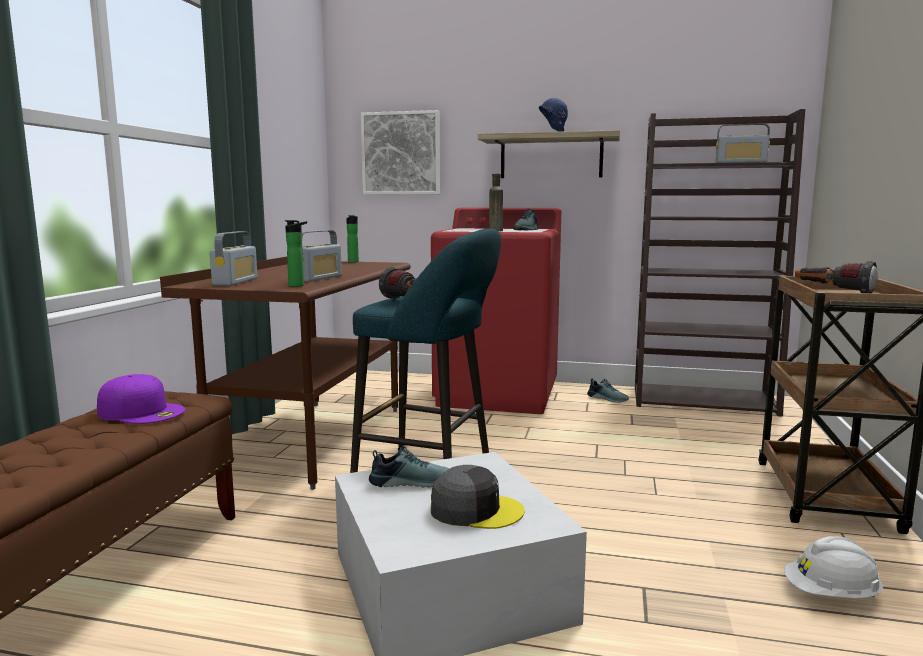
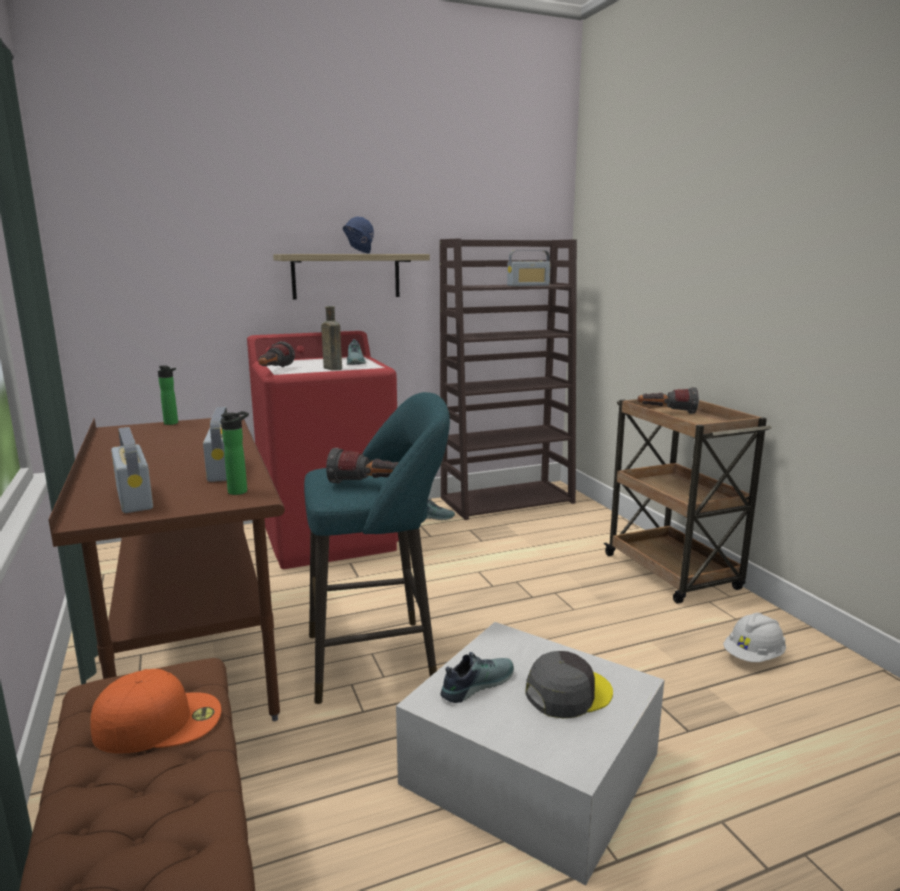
camera: 35 degrees left, 5 degrees up
(142, 411) = (159, 721): purple cap -> orange cap
(401, 153) = (163, 271): picture -> none
(448, 230) = (274, 370): none -> flashlight

